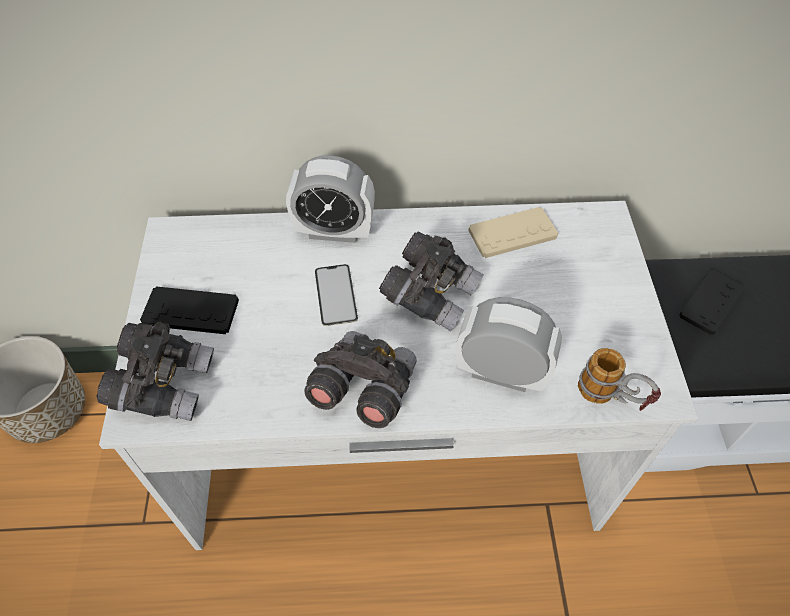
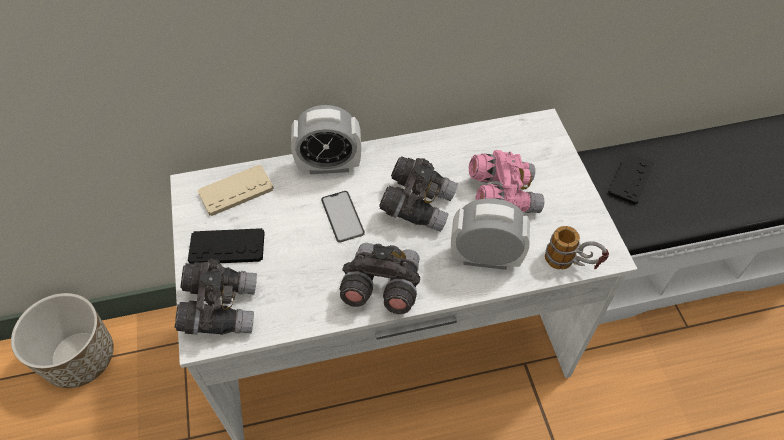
camera: 10 degrees left, 0 degrees up
(512, 233) = (472, 147): beige game controller -> beige game controller (236, 191)
(538, 298) = (502, 195): none -> pink binoculars

